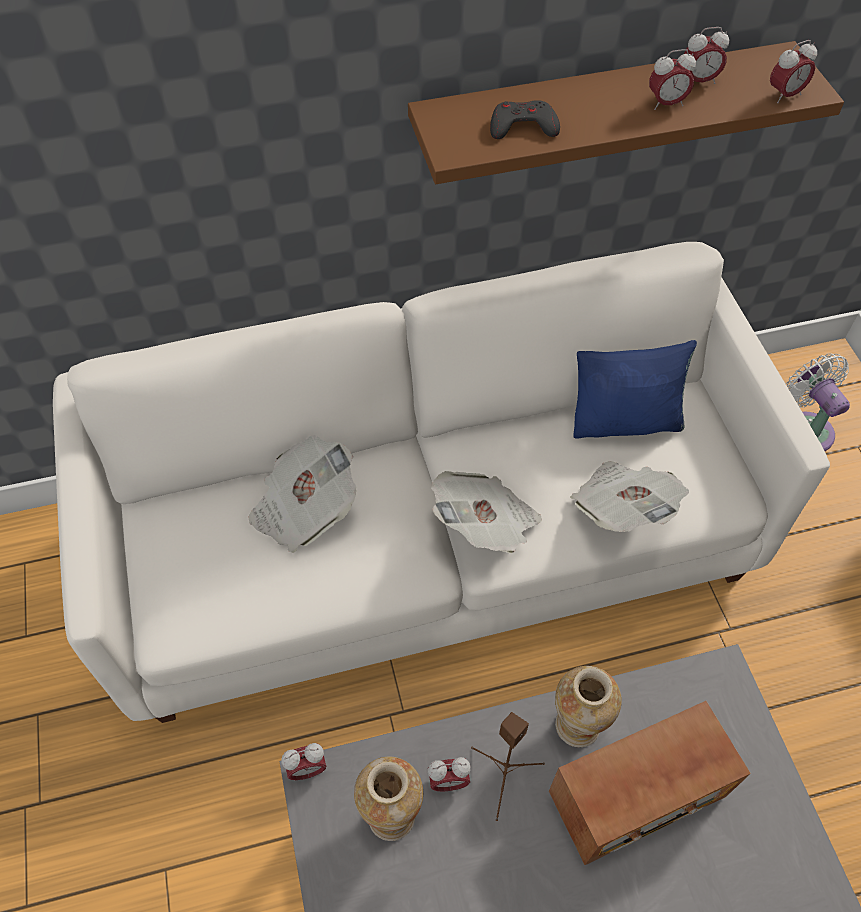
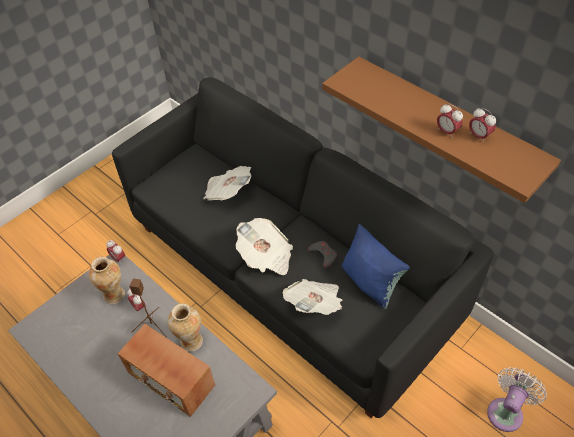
camera: 60 degrees right, 5 degrees down
(430, 541) = (290, 271): white sofa -> black sofa
(522, 126) = (378, 94): grey game controller -> grey game controller (323, 255)
(784, 95) = (504, 171): alarm clock -> none

